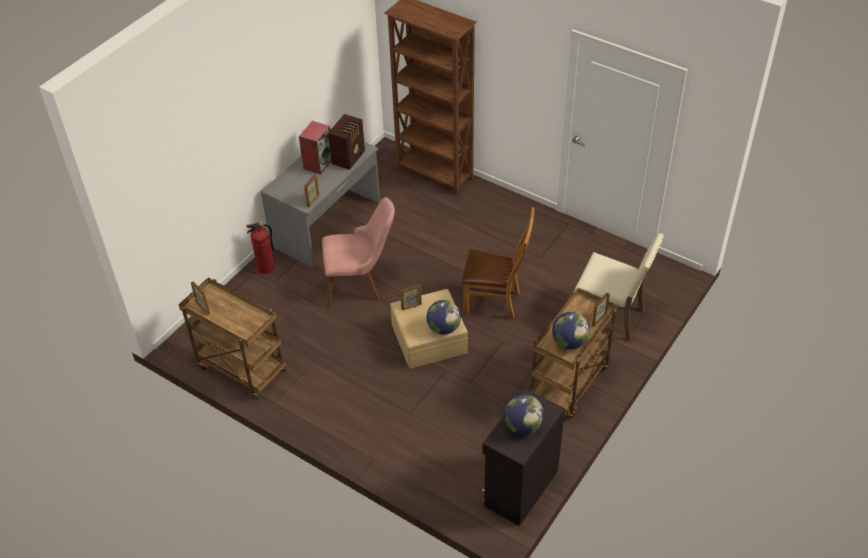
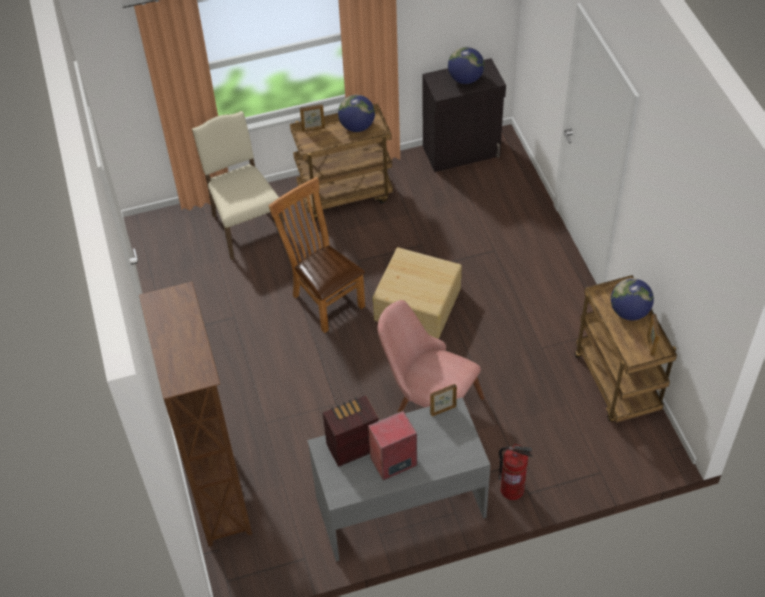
camera: 140 degrees left, 5 degrees up
(411, 306) = (423, 298): picture frame -> none
(443, 328) = (414, 261): globe -> globe (629, 312)

